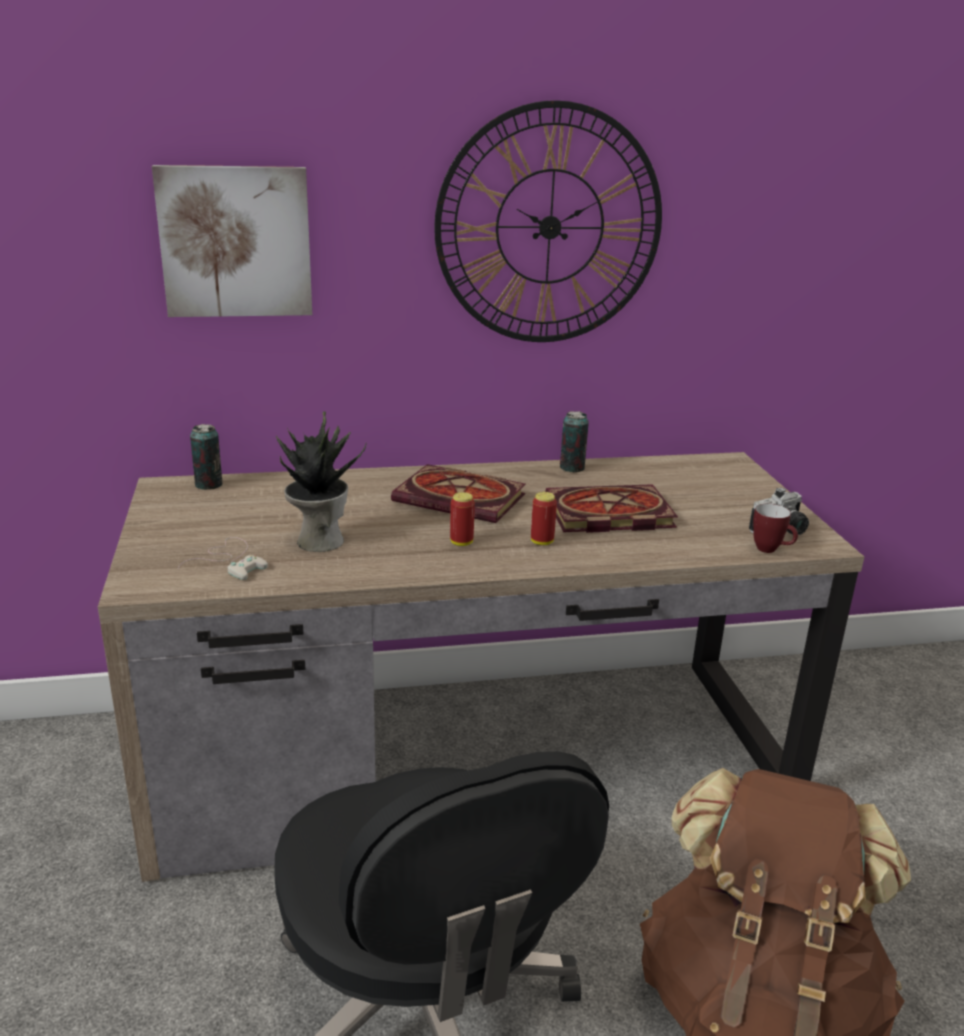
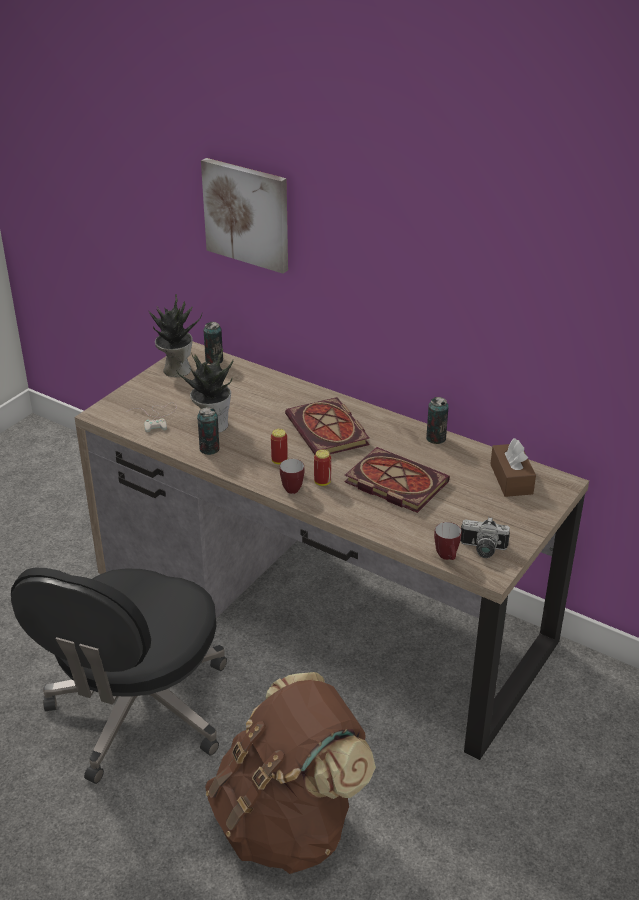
camera: 45 degrees right, 10 degrees up
(171, 508) = (176, 369): none -> potted plant
(359, 564) = (209, 449): none -> can
(522, 559) = (293, 488): none -> mug
(549, 227) = (441, 258): wall clock -> none
(691, 472) = (511, 479): none -> brown tissue box

